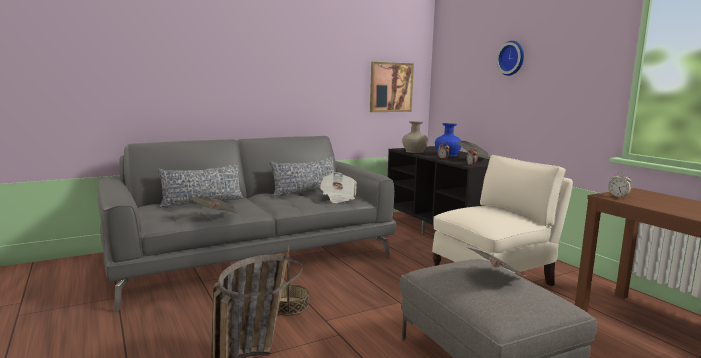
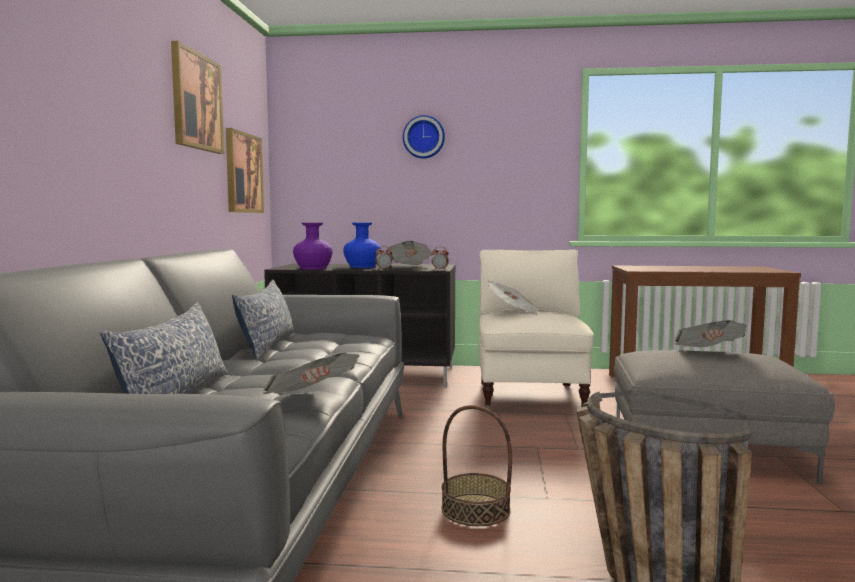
camera: 55 degrees left, 5 degrees down
(338, 51) = (196, 102): none -> picture
(338, 198) = (347, 340): newspaper -> newspaper (513, 312)
(414, 151) = (313, 268): beige vase -> purple vase
(618, 197) = (643, 269): alarm clock -> none

